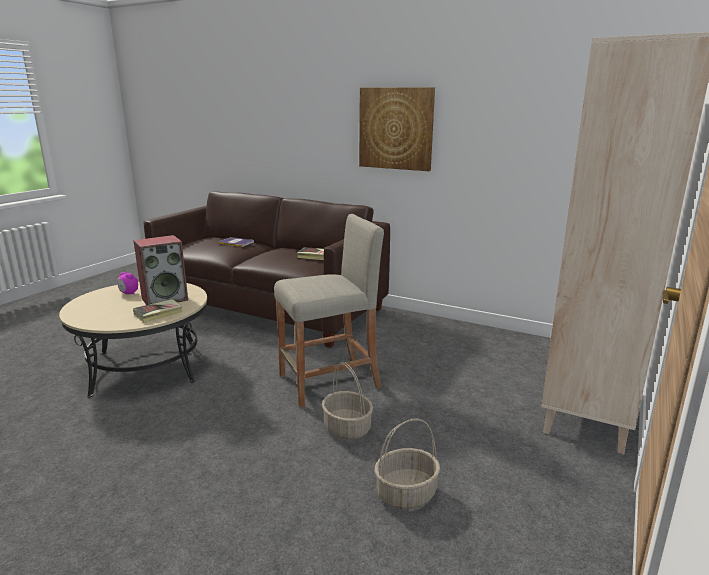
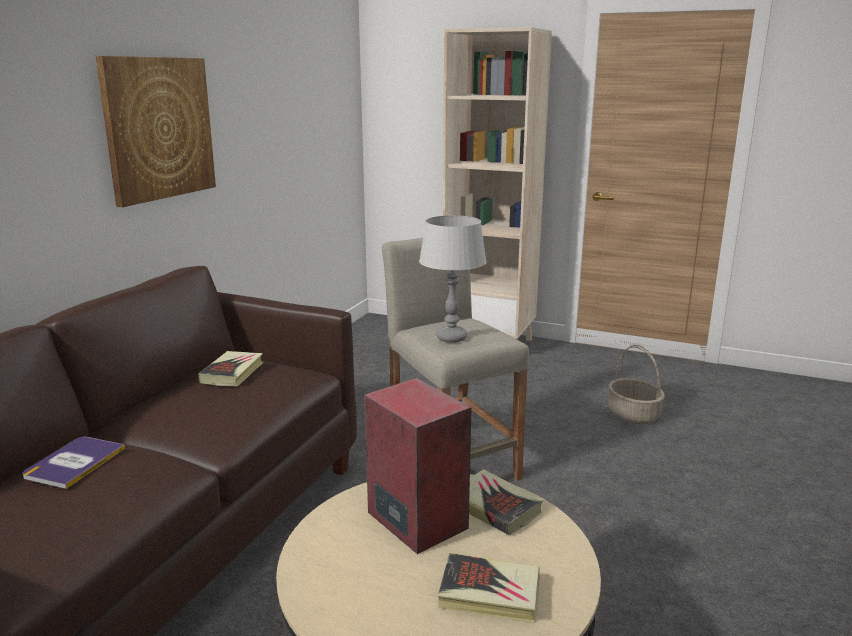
camera: 95 degrees left, 0 degrees up
(103, 309) = (489, 594): none -> book
(129, 293) = (382, 587): alarm clock -> none
(307, 280) = (452, 337): none -> grey table lamp
(348, 428) = (552, 445): basket -> none

